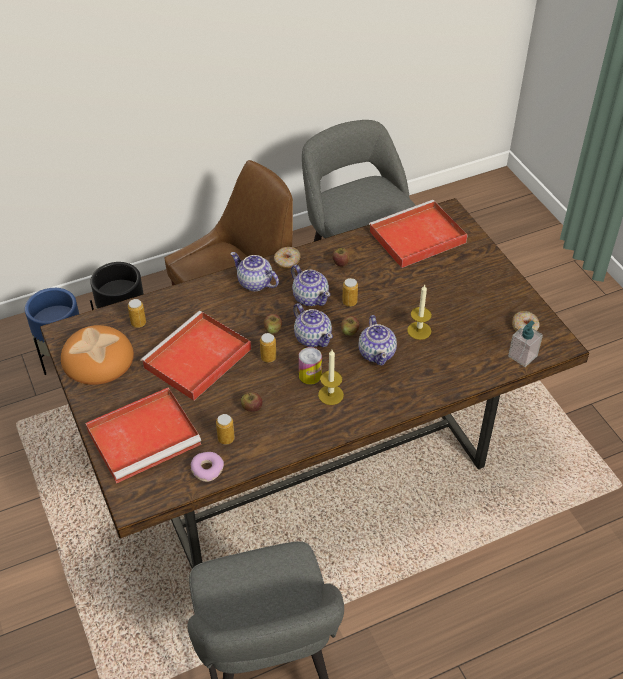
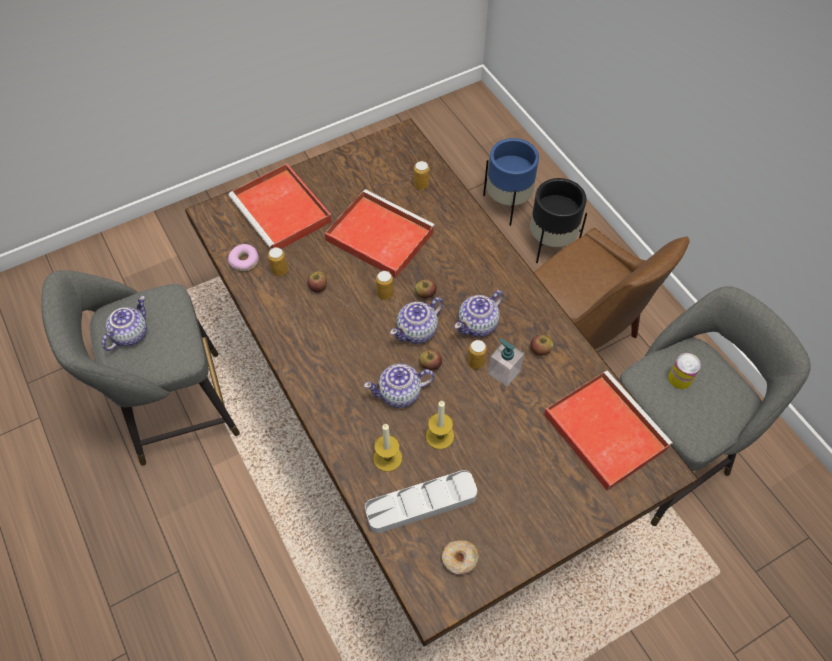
camera: 85 degrees right, 10 degrees up
(98, 359) = (372, 164): bread -> none
(254, 283) = (492, 271): teapot -> teapot (130, 333)
(287, 261) = (532, 298): donut -> none
(310, 375) = (363, 332): can -> can (680, 378)
(330, 395) = (337, 353): candle -> candle (387, 458)
(480, 346) = (421, 504): none -> grey tray
(522, 356) = (409, 554): soap dispenser -> soap dispenser (504, 372)

